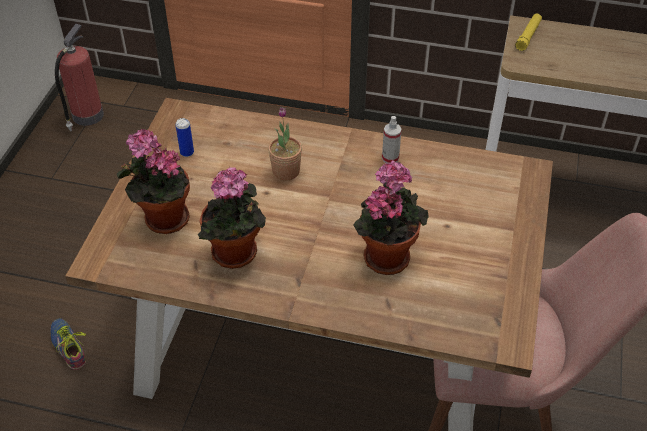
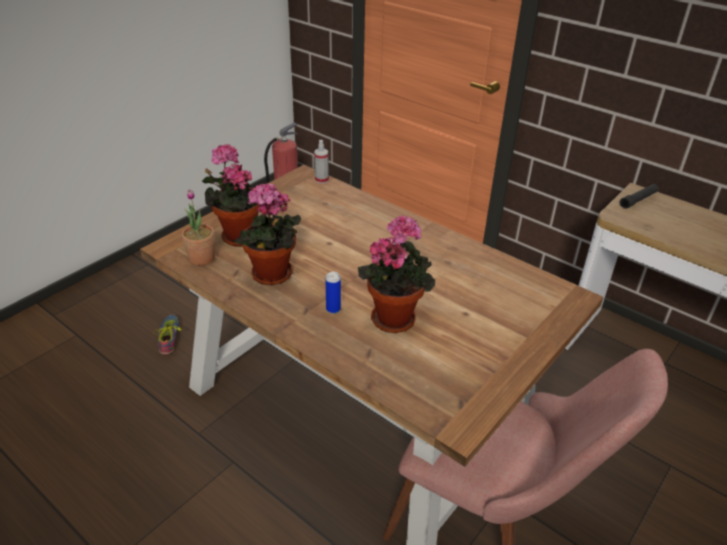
camera: 25 degrees right, 10 degrees down
(187, 152) = (290, 201): can -> can (333, 309)
(286, 171) = (356, 234): potted plant -> potted plant (202, 258)
(390, 158) = (450, 250): spray bottle -> spray bottle (321, 180)
(528, 36) = (638, 200): yellow flashlight -> black flashlight

